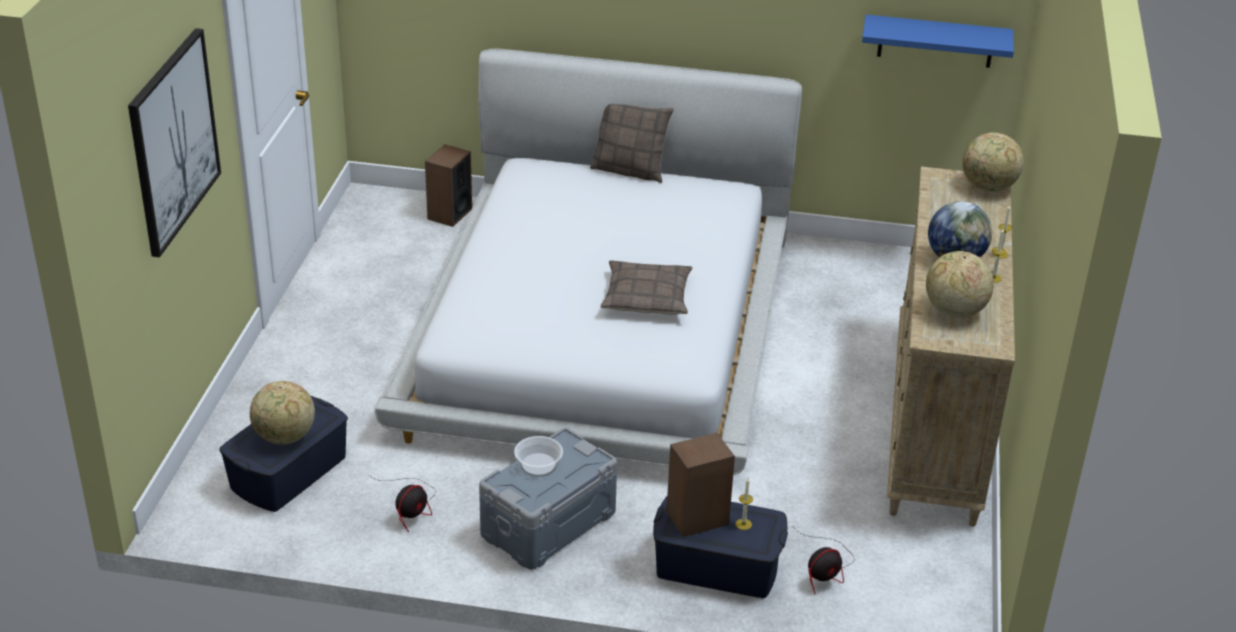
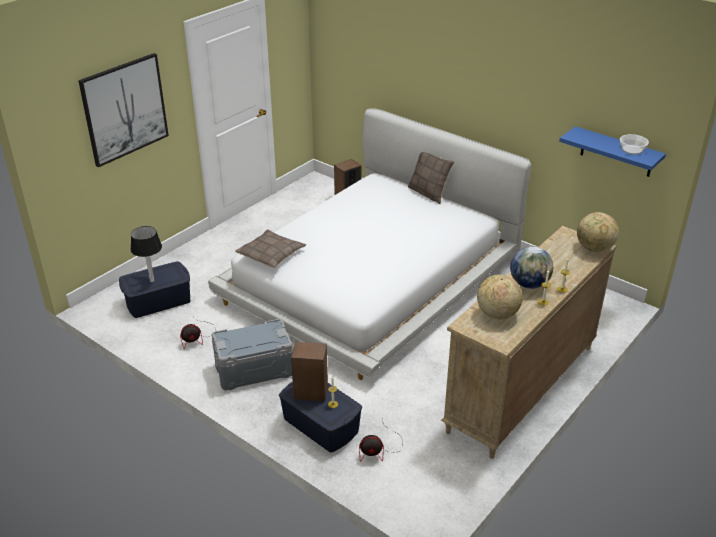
camera: 30 degrees right, 0 degrees up
(285, 437) = (152, 281): globe -> table lamp
(538, 465) = (249, 333): bowl -> bowl (632, 149)
(646, 297) = (372, 261): pillow -> pillow (271, 254)

